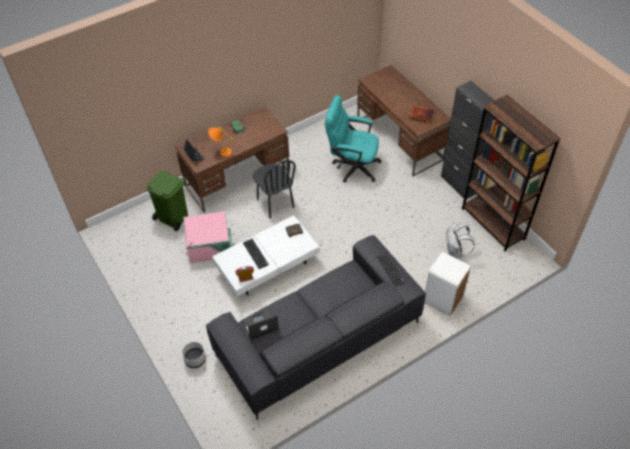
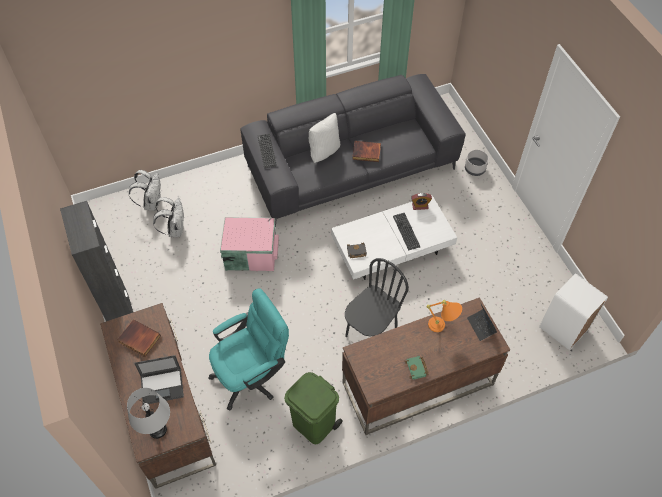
camera: 170 degrees left, 5 degrees up
(172, 217) = (507, 336): green trash can -> green trash can (314, 424)
(210, 247) = (458, 285): pink storage box -> pink storage box (250, 253)
(260, 325) = (410, 143): laptop -> laptop (162, 386)
(275, 203) = (370, 333): black chair -> black chair turned 60 degrees clockwise
(301, 307) = (366, 153): none -> book
(342, 302) = (324, 151): none -> white pillow
(352, 166) = (252, 375): turquoise office chair -> turquoise office chair turned 60 degrees counterclockwise
(386, 78) = (157, 430): none -> grey table lamp
(442, 300) = (213, 183): white trash can -> white trash can (563, 329)
(487, 272) = (152, 203): none -> white backpack
(493, 224) = (113, 256): brown bookcase -> none

